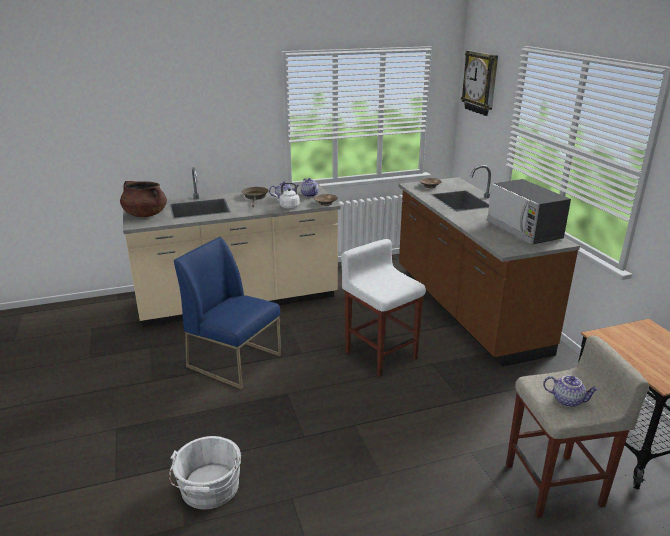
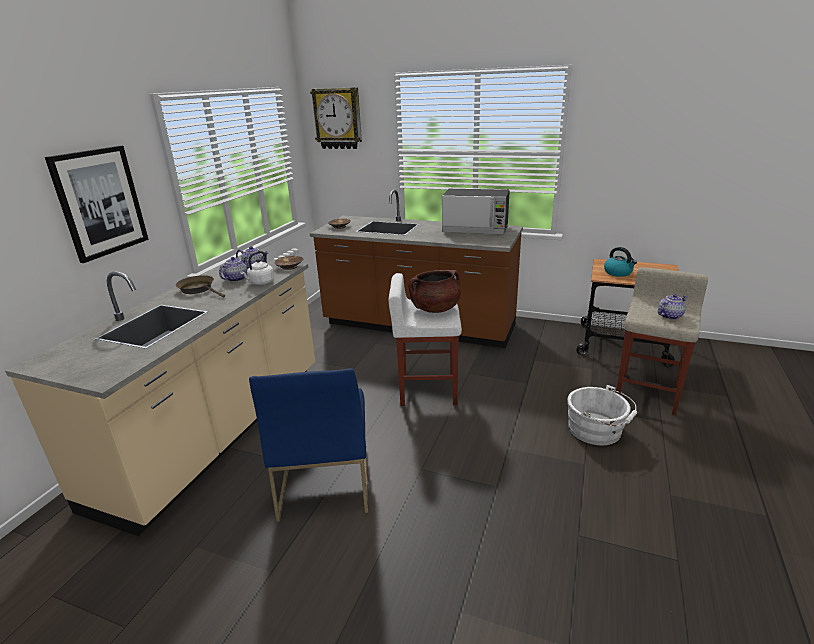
camera: 50 degrees left, 0 degrees up
(145, 214) = (88, 363): brown cooking pot -> brown cooking pot (435, 309)
(209, 489) = (523, 597): white bucket -> white bucket (597, 430)
(220, 121) = (100, 202): none -> picture
(235, 361) = (324, 481): blue chair -> blue chair turned 75 degrees counterclockwise
(631, 342) = (618, 273): none -> kettle

